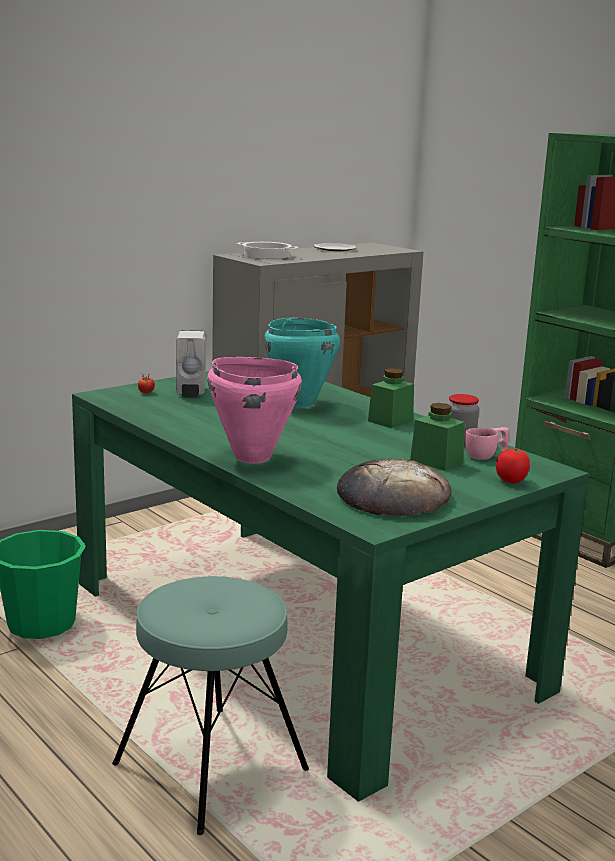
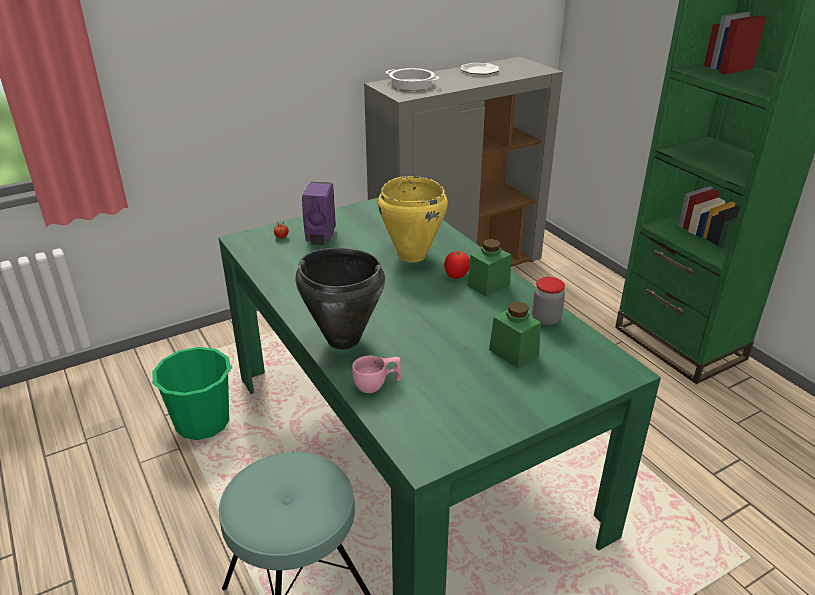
camera: 10 degrees right, 15 degrees up
(191, 392) = (320, 238): white soap dispenser -> purple soap dispenser
(251, 457) = (343, 339): pink cooking pot -> black cooking pot
(299, 403) = (412, 256): turquoise cooking pot -> yellow cooking pot
(392, 496) = (455, 409): bread -> none
(486, 456) = (565, 345): pink cup -> pink cup (377, 385)
(511, 481) = (578, 388): tomato -> tomato (456, 275)

